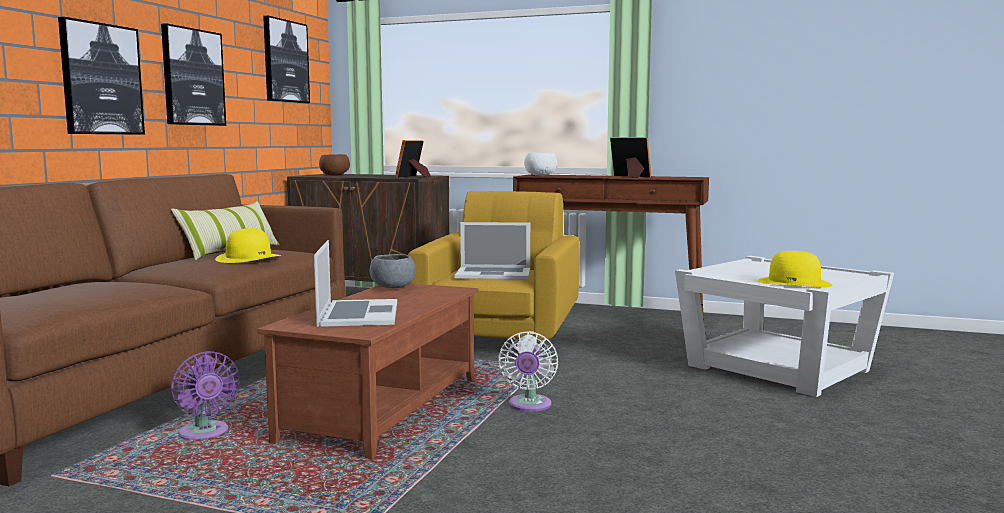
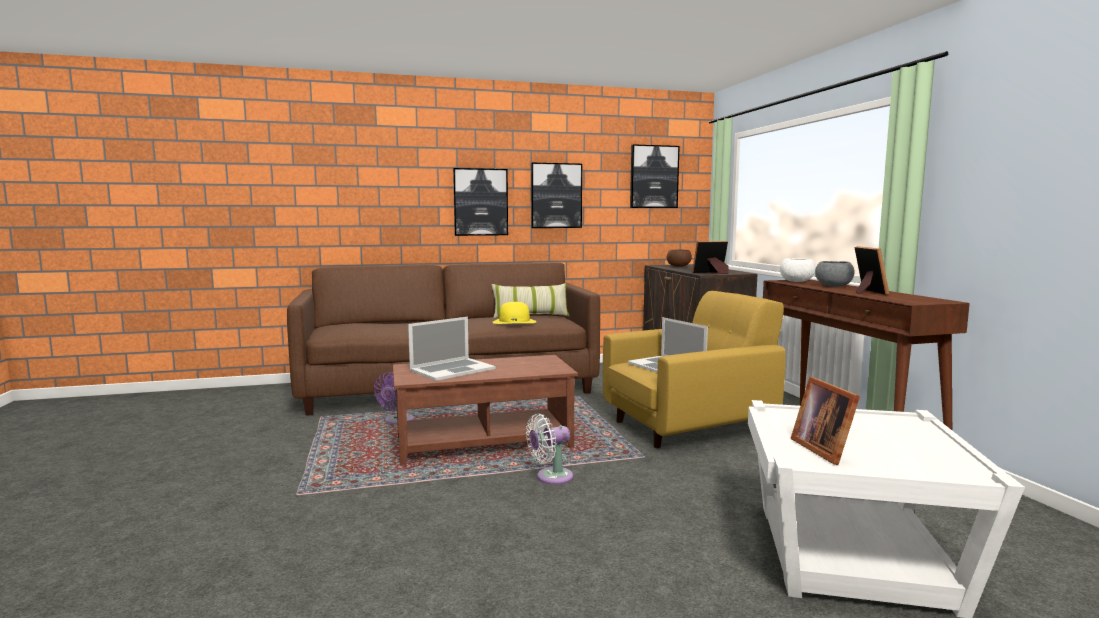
camera: 55 degrees right, 0 degrees up
(392, 287) = (538, 359): grey bowl -> grey bowl (833, 286)
(794, 282) = (824, 449): yellow hat -> picture frame

